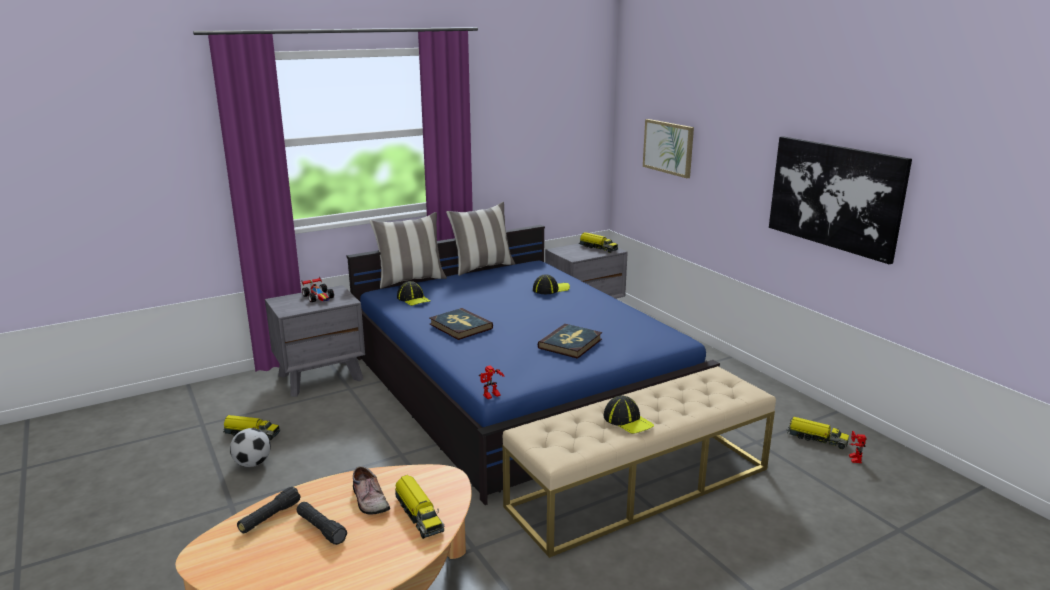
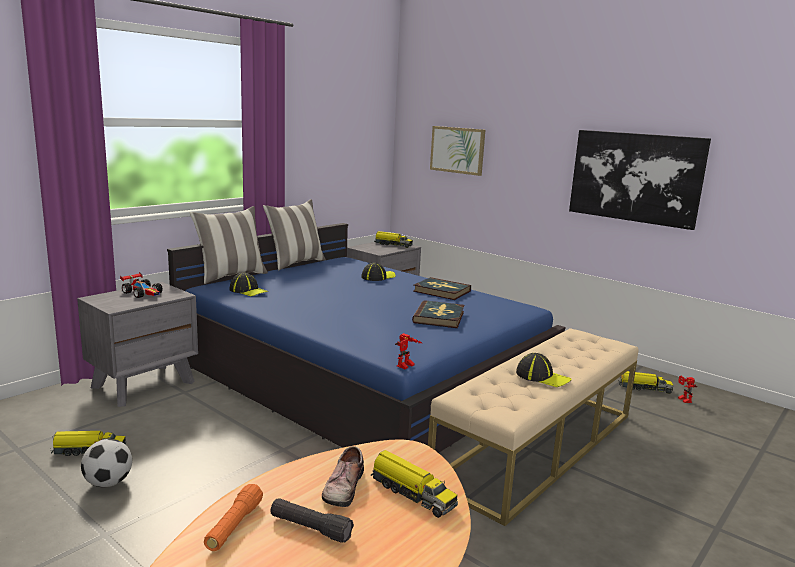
camera: 20 degrees left, 5 degrees down
(270, 517) = (234, 526): black flashlight -> orange flashlight
(368, 500) = (342, 487): shoe -> shoe turned 60 degrees clockwise
(460, 326) = (319, 310): book -> book (441, 291)

